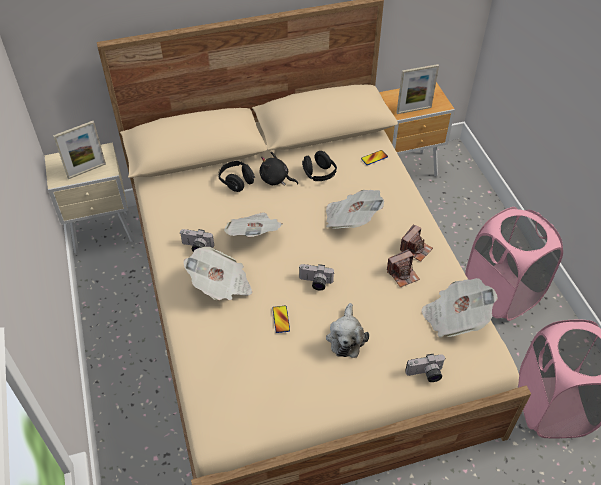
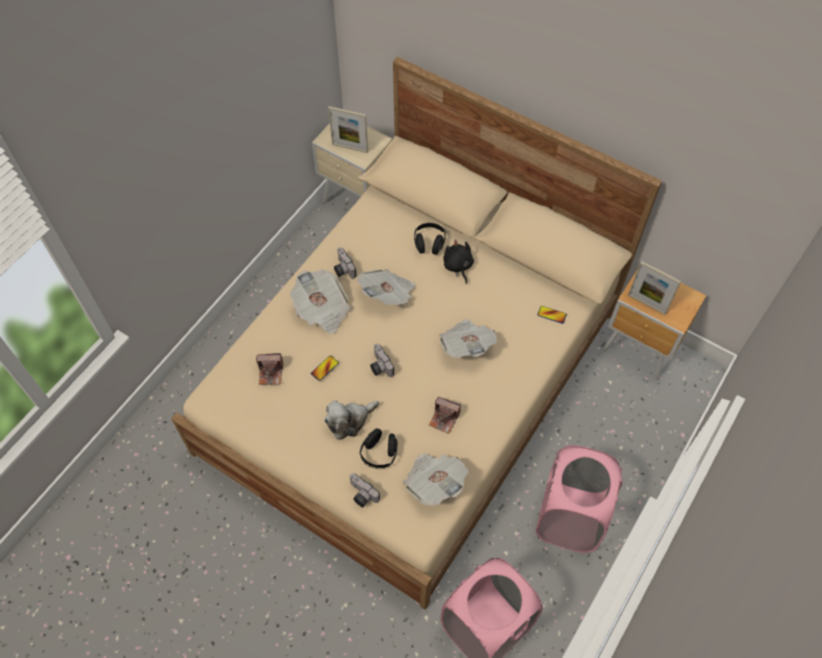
camera: 50 degrees right, 10 degrees up
(319, 174) = (492, 290): black headphones -> black headphones (379, 454)
(415, 249) = (479, 411): camera -> camera (271, 373)

